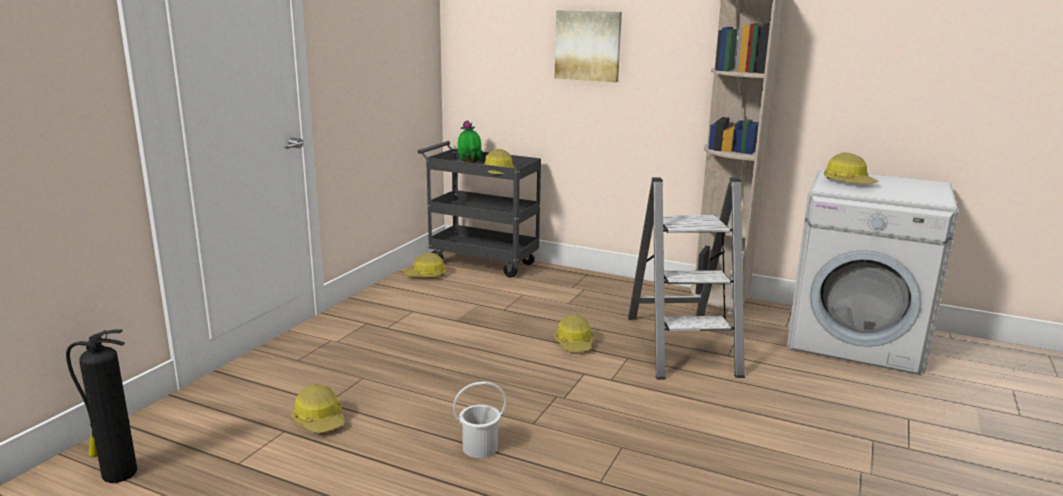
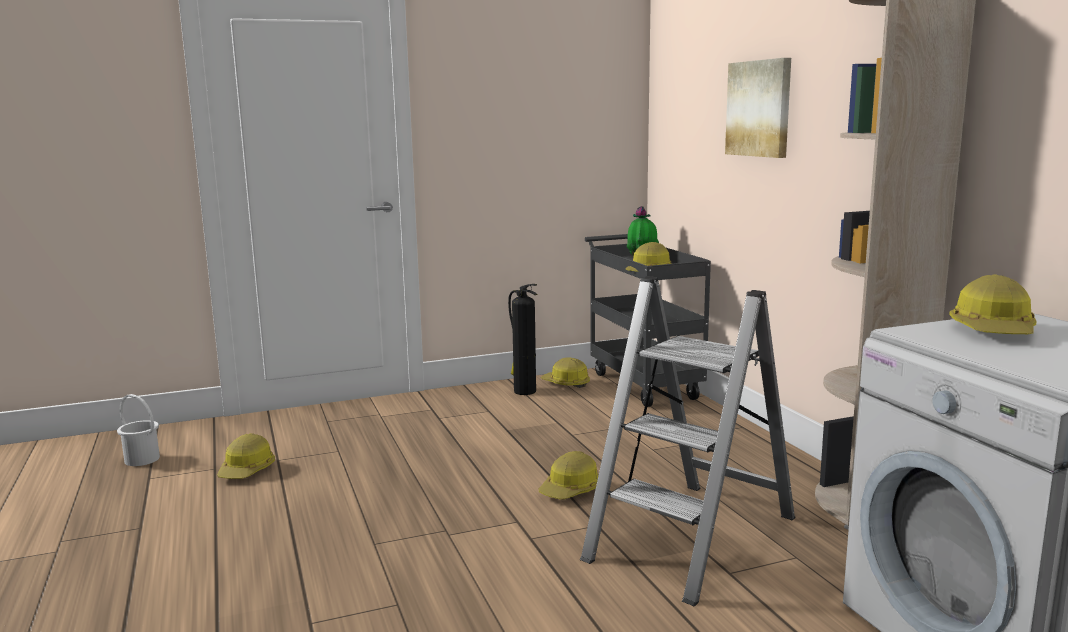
camera: 45 degrees right, 5 degrees down
(117, 473) = (93, 456): fire extinguisher -> fire extinguisher (524, 391)
(479, 447) = (293, 542): white bucket -> white bucket (142, 459)

